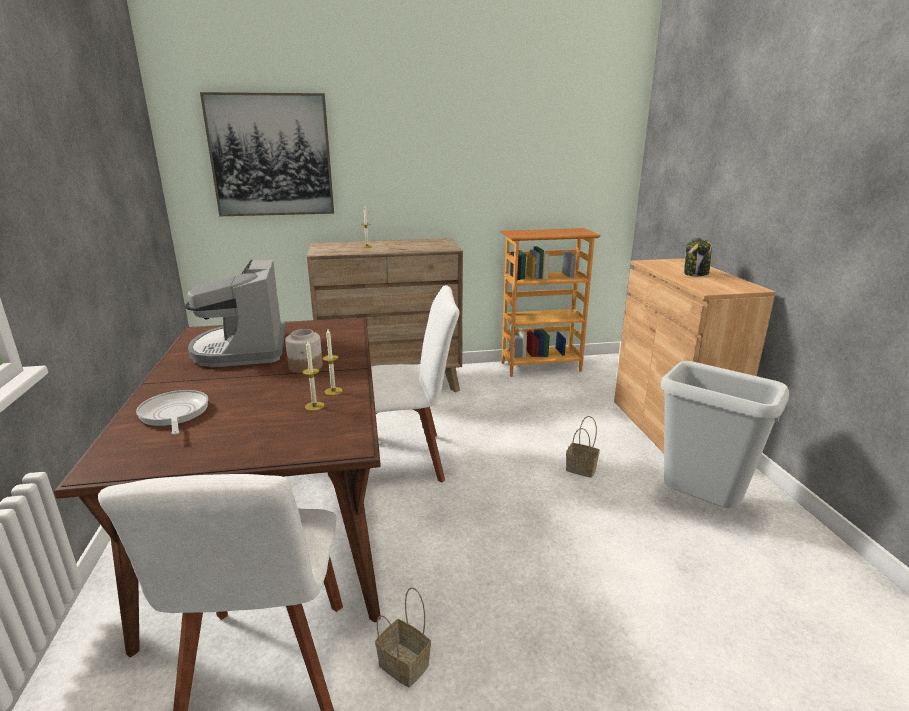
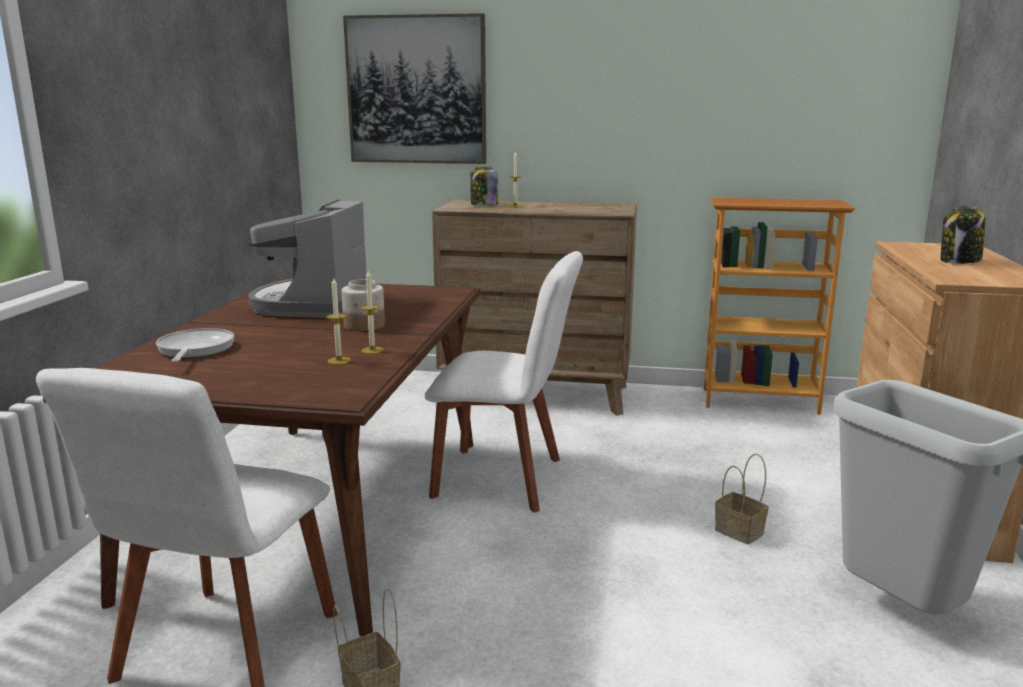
camera: 20 degrees right, 5 degrees down
(342, 247) = (484, 205): none -> jar

